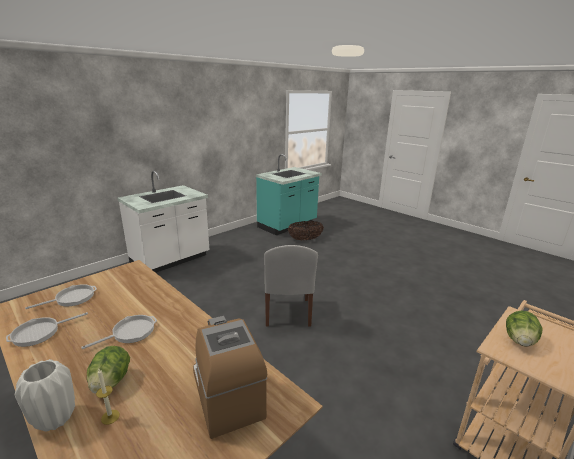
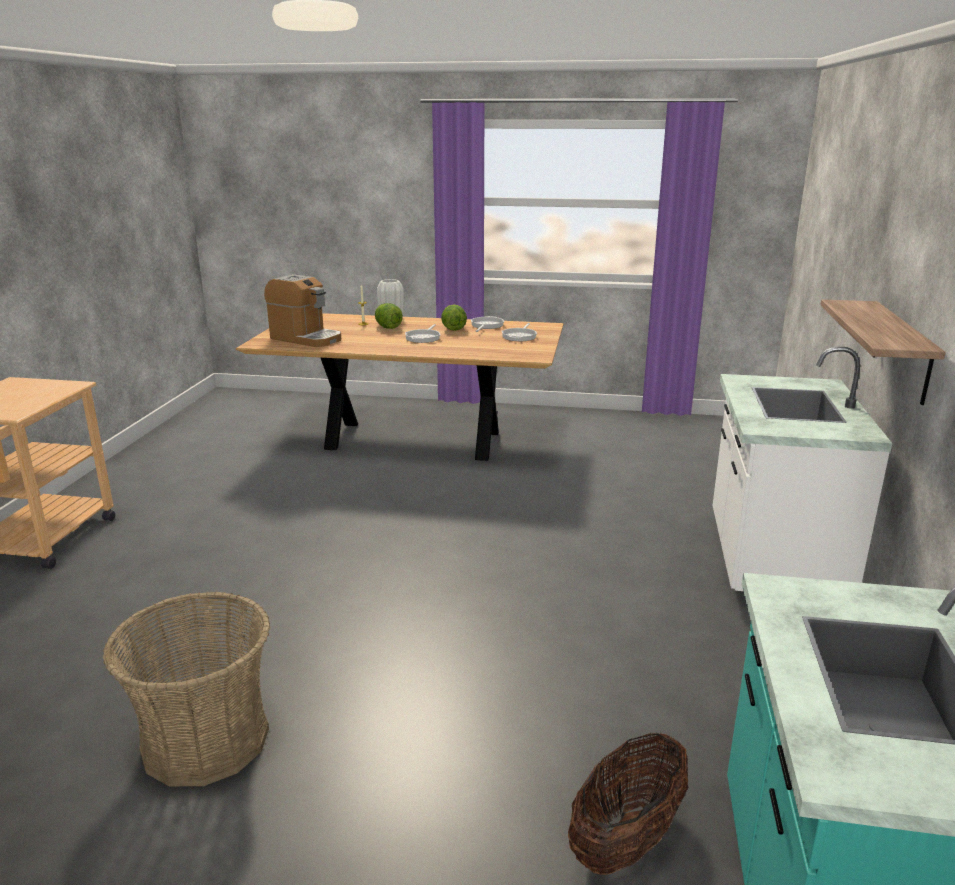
camera: 145 degrees right, 0 degrees up
(164, 162) = (902, 351): none -> shelf
(287, 313) = (401, 565): white chair -> none
(389, 282) = (205, 740): none -> basket
(519, 341) = (39, 394): lettuce -> lettuce (453, 329)

